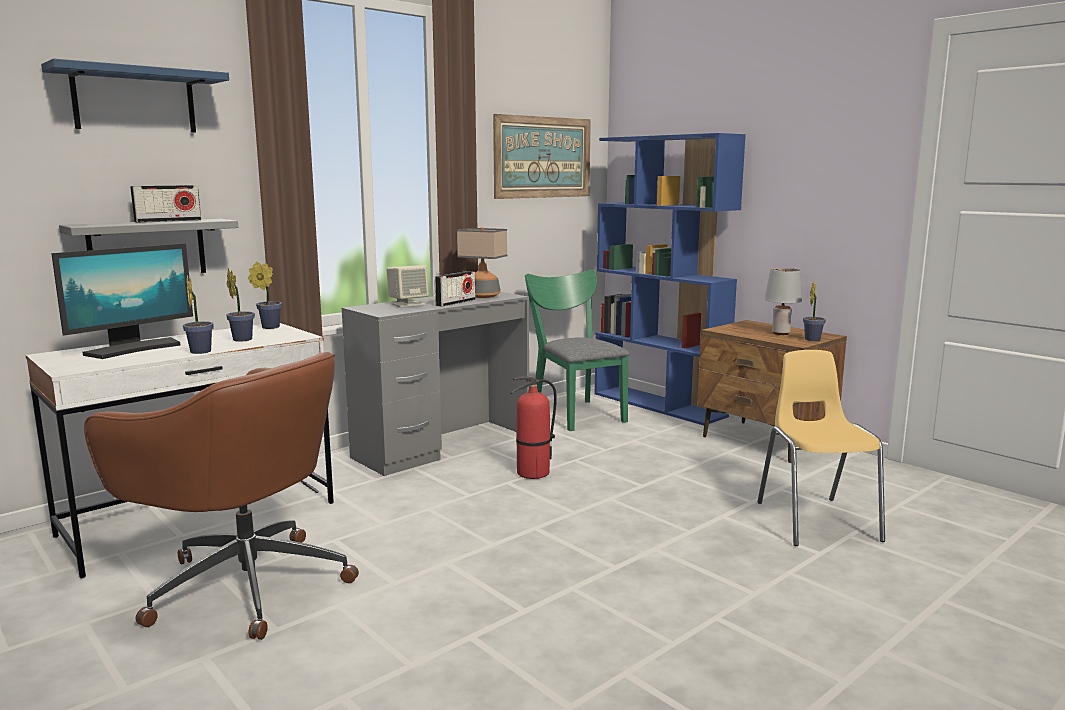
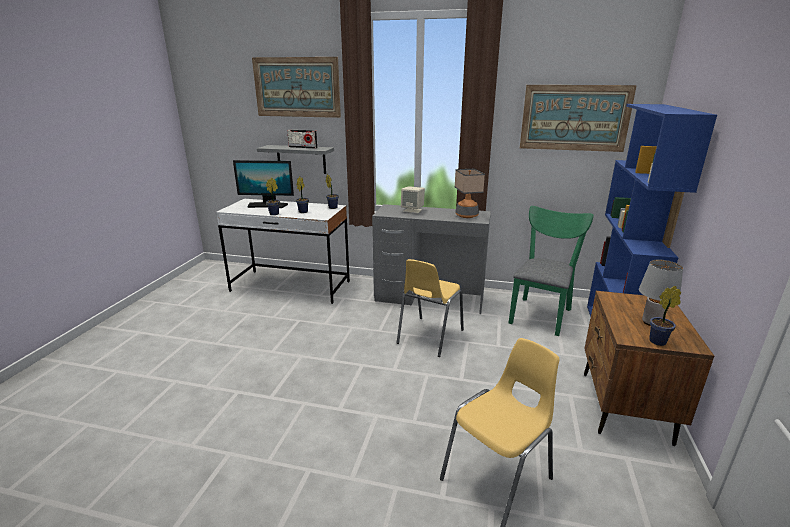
camera: 55 degrees right, 10 degrees up
(134, 100) = (297, 87): blue shelf -> picture
(244, 584) = (246, 320): brown office chair -> none
(455, 302) = (435, 216): radio -> none
(533, 473) = (429, 337): fire extinguisher -> yellow chair

